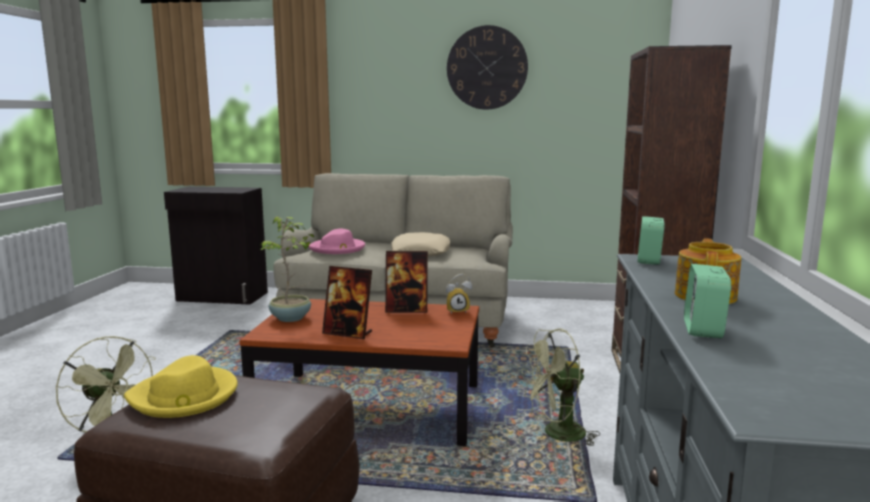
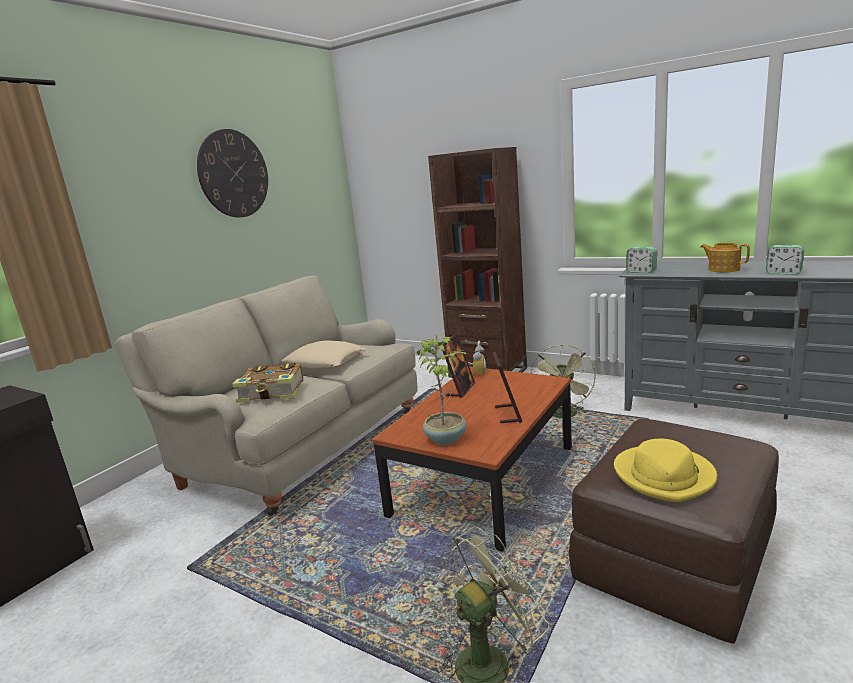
camera: 65 degrees left, 5 degrees up
(338, 249) = (272, 392): pink hat -> book
(348, 333) = (508, 414): picture frame -> picture frame turned 45 degrees counterclockwise

